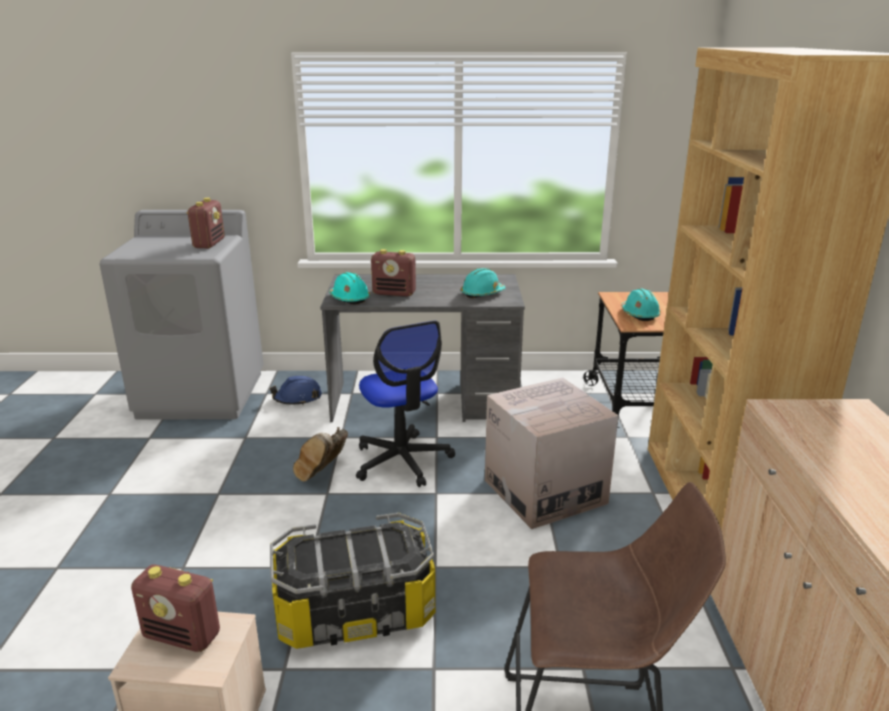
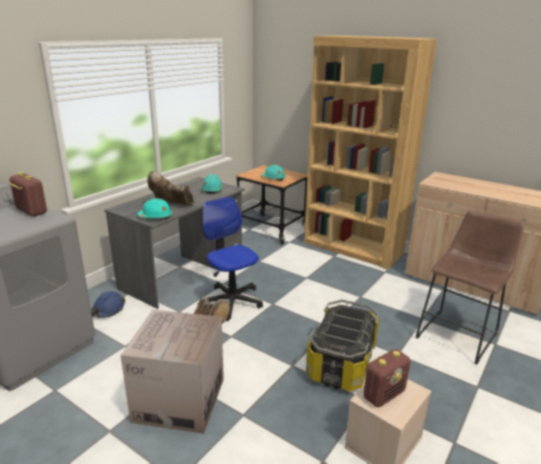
camera: 55 degrees left, 0 degrees up
(394, 293) = (171, 205): radio -> brown boot
(402, 461) = (231, 301): office chair -> office chair turned 135 degrees counterclockwise
(544, 491) = (305, 277): cardboard box -> cardboard box (179, 400)

